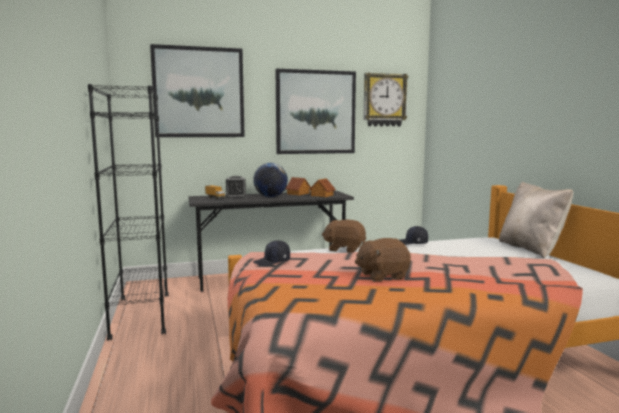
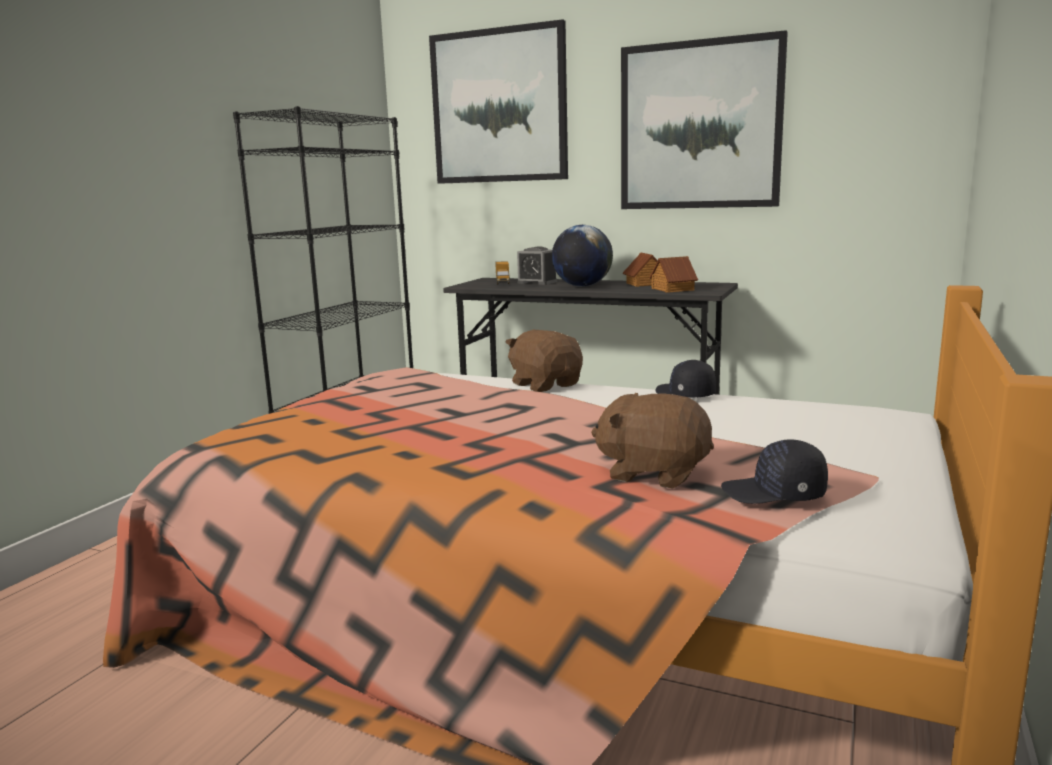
camera: 40 degrees right, 5 degrees up
(272, 262) = (383, 384): black cap -> black cap (774, 494)
(382, 275) = (451, 431): brown plush toy -> brown plush toy (653, 473)
(384, 100) = (860, 87): wall clock -> none
(531, 249) = (921, 450): beige pillow -> none

